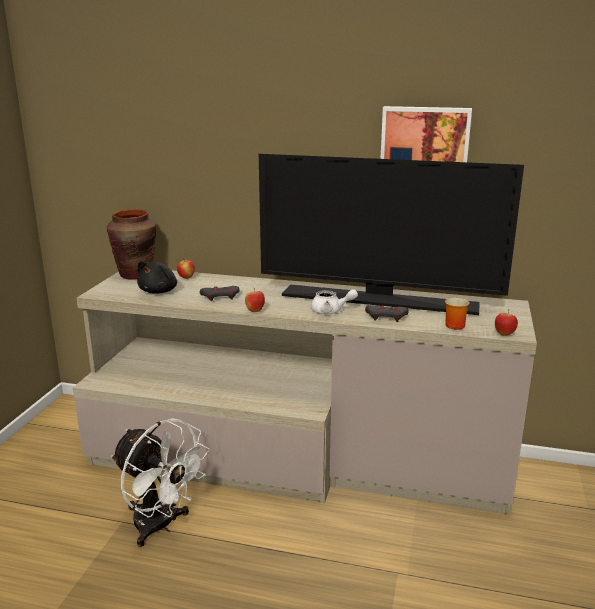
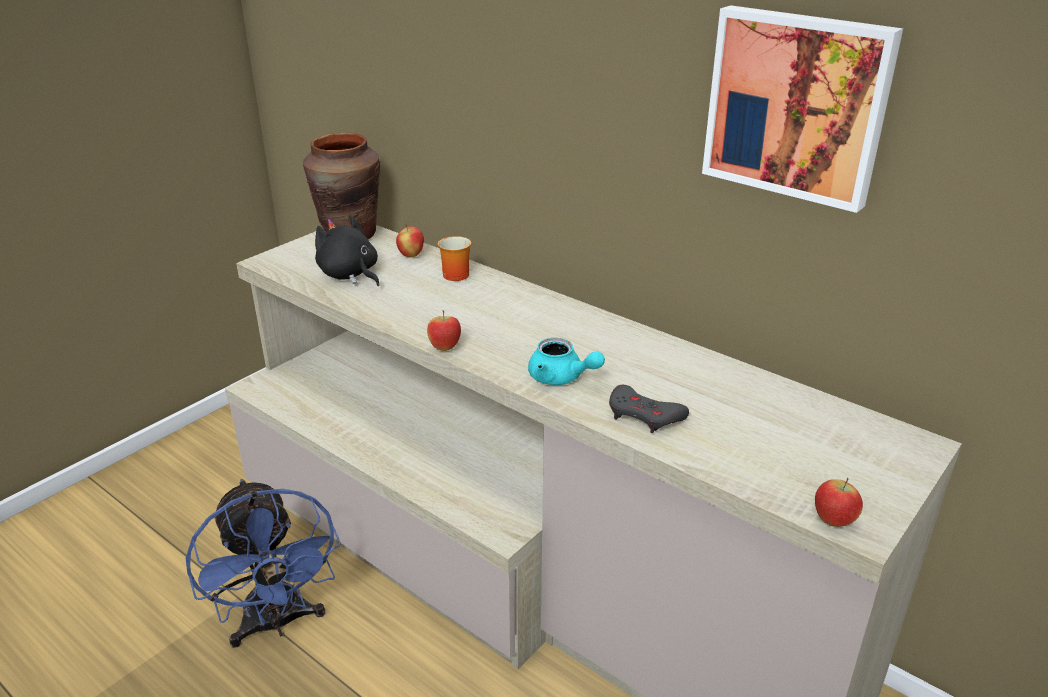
camera: 25 degrees right, 10 degrees up
(159, 291) = (350, 275): black plush toy -> black plush toy turned 90 degrees clockwise
(160, 526) = (277, 623): white fan -> blue fan
(220, 296) = (423, 305): grey game controller -> none
(331, 311) = (561, 378): white teapot -> turquoise teapot
(380, 300) = (667, 373): television -> none
(452, 325) = (749, 467): mug -> mug (455, 273)

